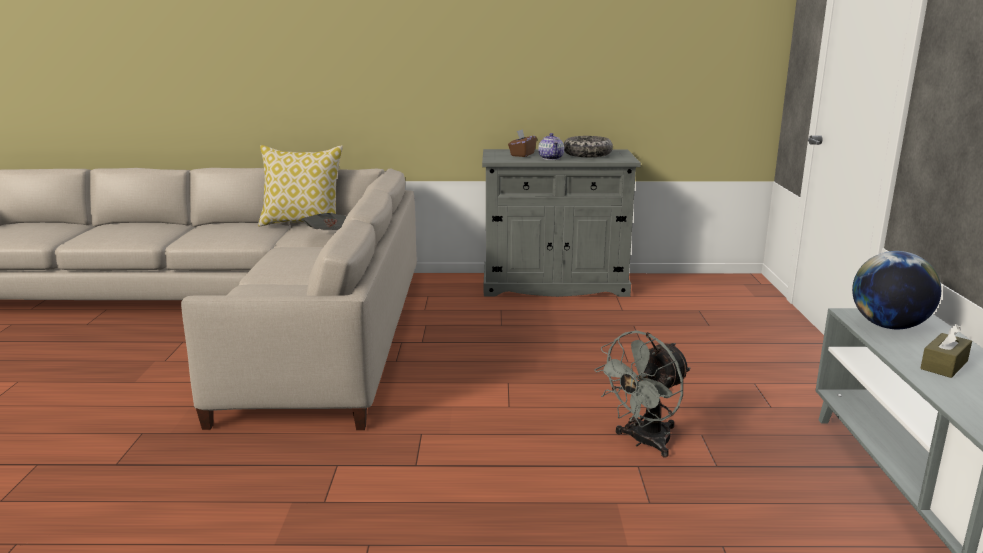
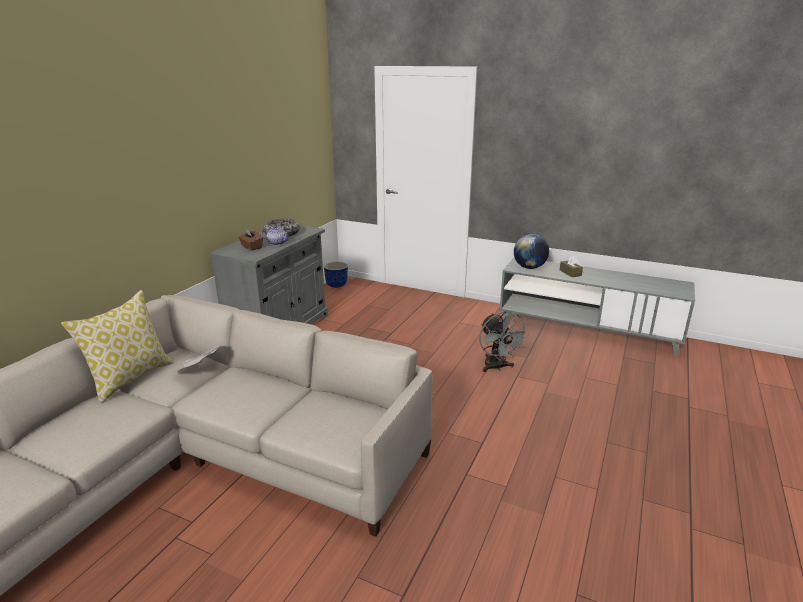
camera: 65 degrees left, 5 degrees up
(725, 280) = (336, 285): none -> planter

